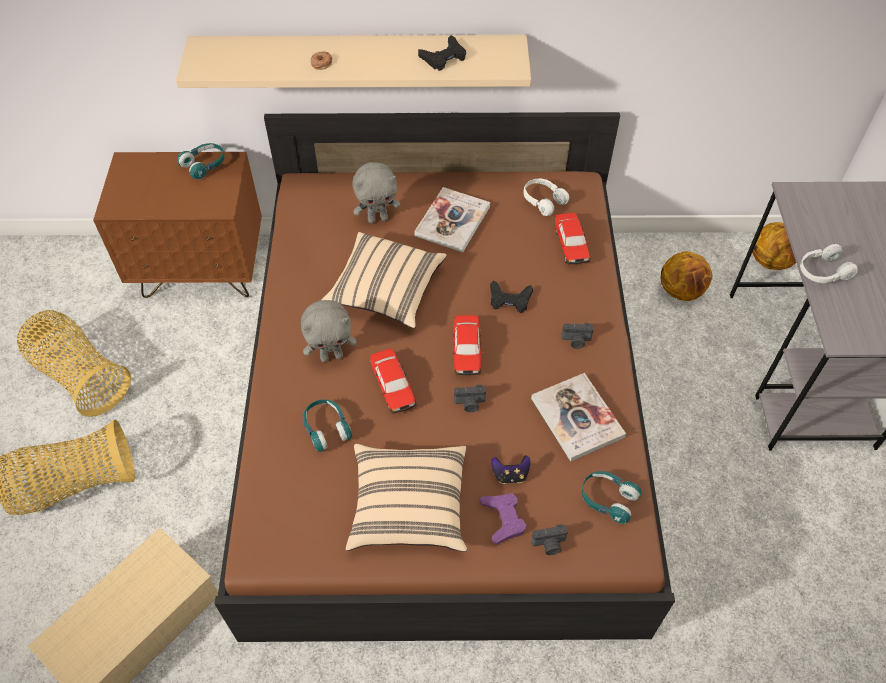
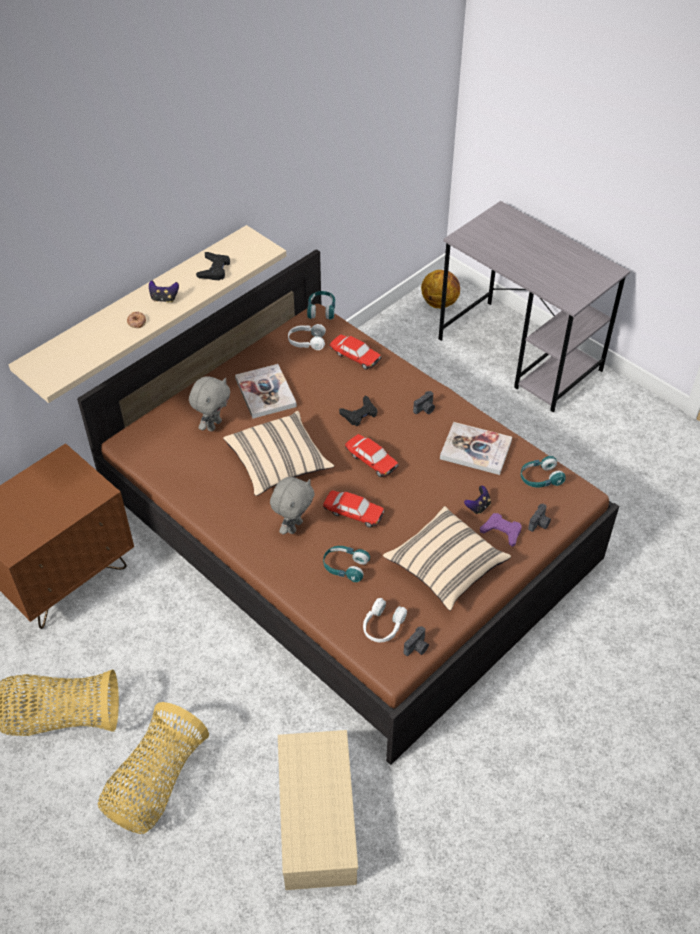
camera: 45 degrees left, 5 degrees down
(205, 165) = (46, 473): turquoise headphones -> turquoise headphones (321, 310)
(369, 57) = (164, 299): none -> game controller
(470, 404) = (410, 488): camera -> camera (417, 648)
(681, 291) = (409, 356): basketball -> none
(822, 272) = (524, 273): white headphones -> white headphones (382, 626)

